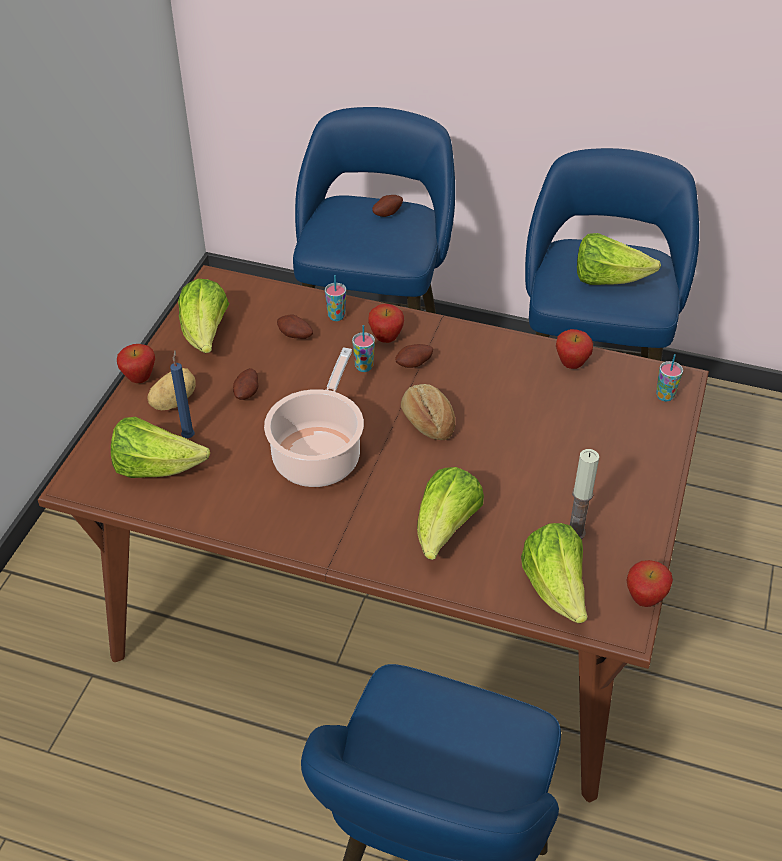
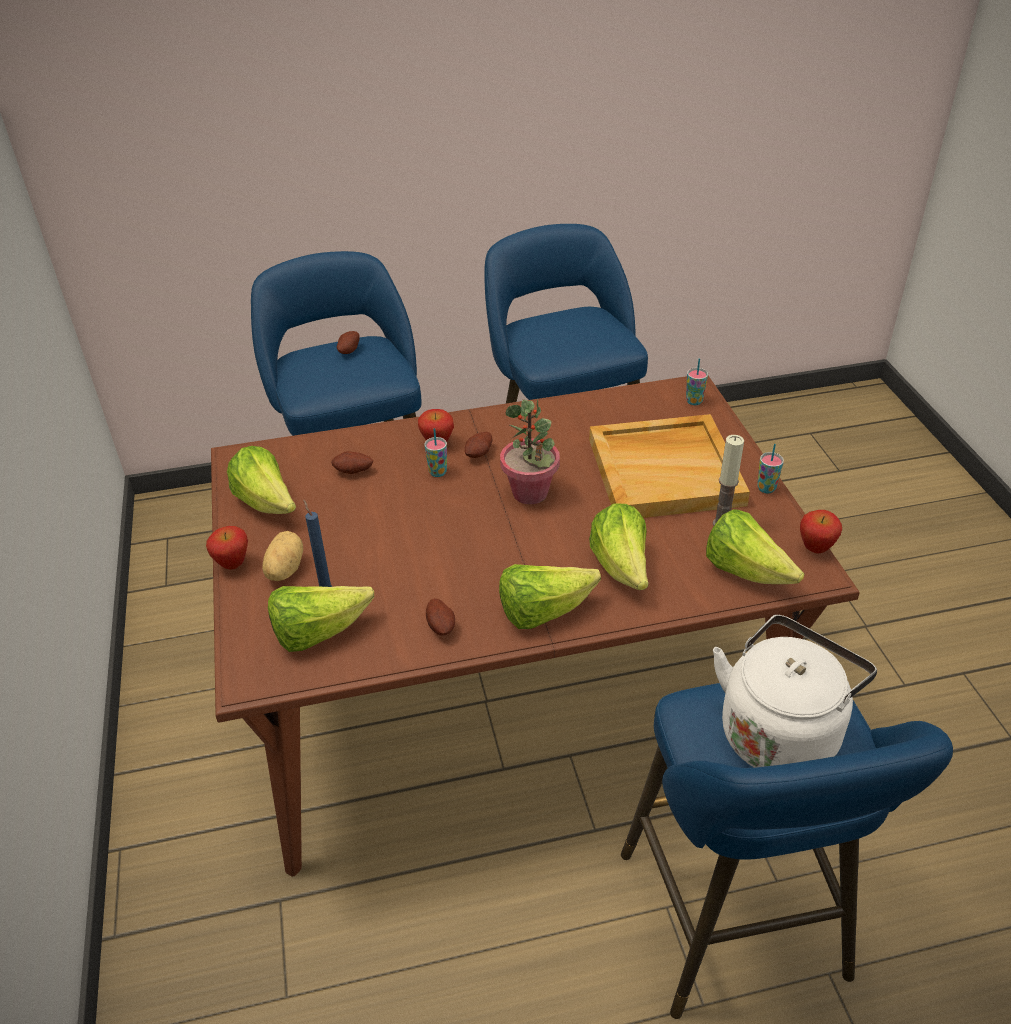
camera: 30 degrees left, 5 degrees down
(247, 393) = (350, 534): potato -> potato (441, 626)
(318, 454) = (461, 556): cooking pot -> none
(336, 316) = (377, 443): cup -> cup (766, 488)
(427, 422) = (530, 493): bread -> potted plant
(453, 747) = (781, 731): none -> white kettle
(570, 456) = (666, 471): none -> beige tray
(571, 365) = (605, 406): apple -> none
(607, 279) = (574, 338): lettuce -> lettuce (543, 612)

